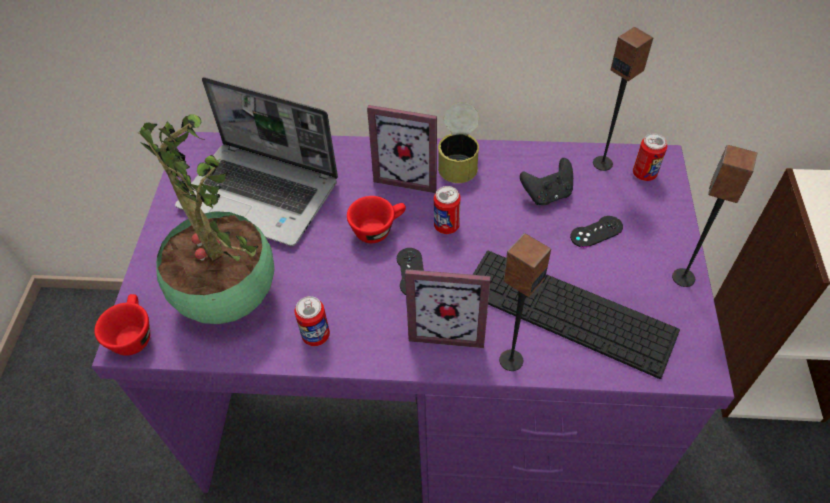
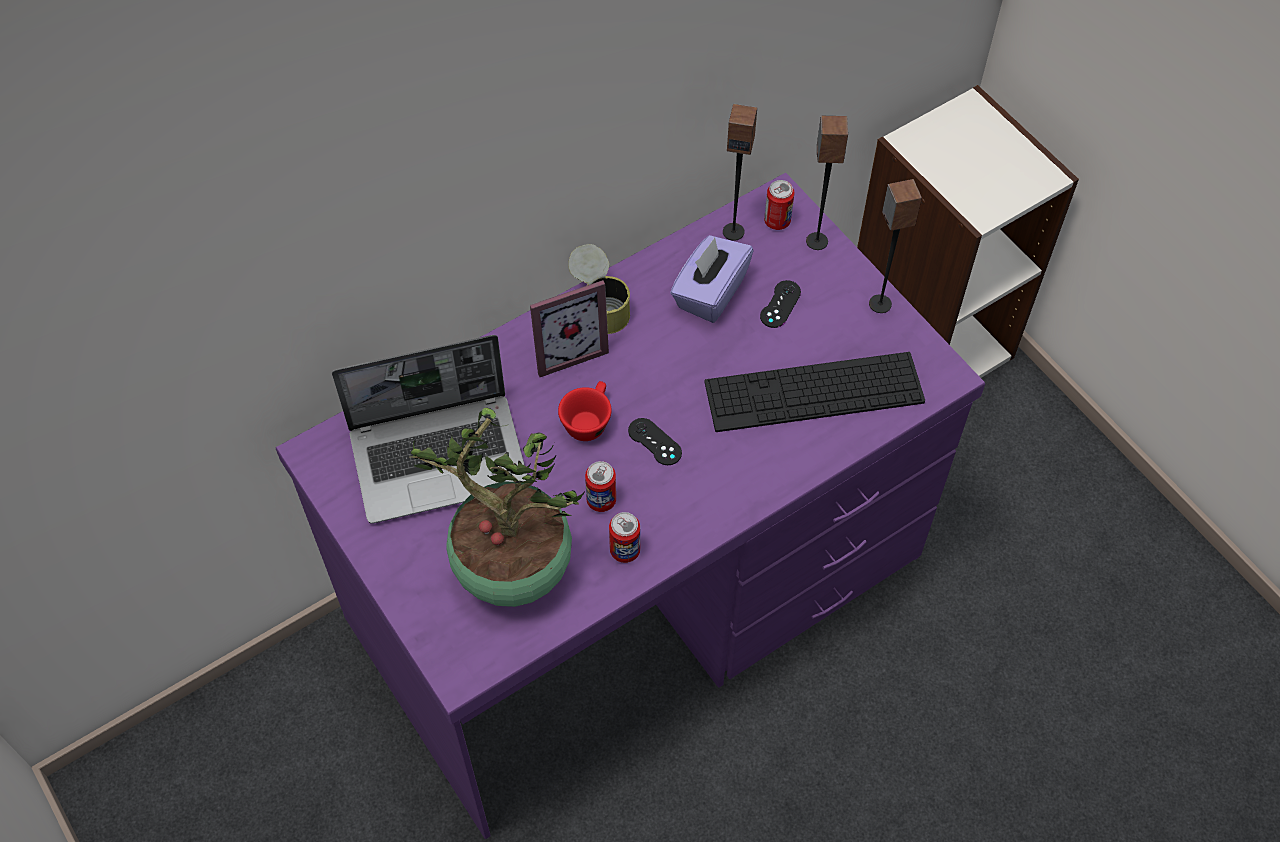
camera: 40 degrees left, 5 degrees up
(133, 334) = (457, 661): red cup -> none
(446, 226) = (647, 379): can -> can (601, 500)
(448, 325) = (728, 468): picture frame -> none
(510, 360) = (802, 463): speaker -> speaker (816, 241)
(547, 194) = (710, 293): black game controller -> purple tissue box

